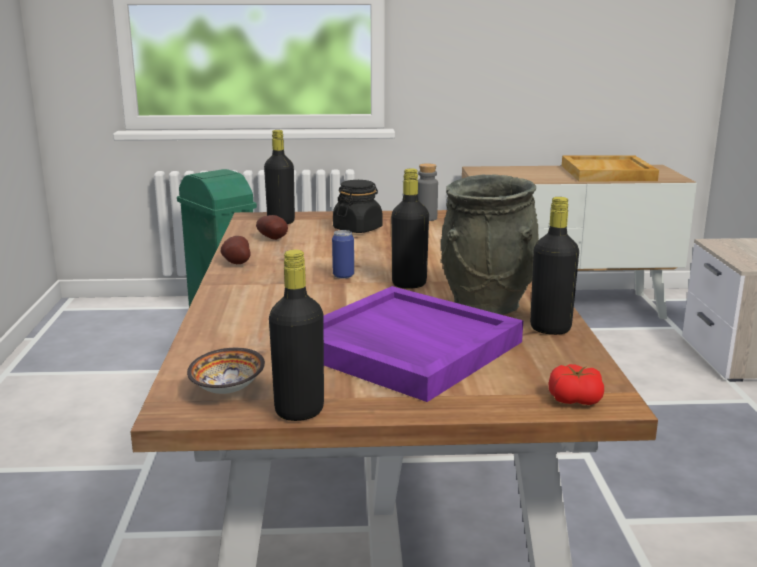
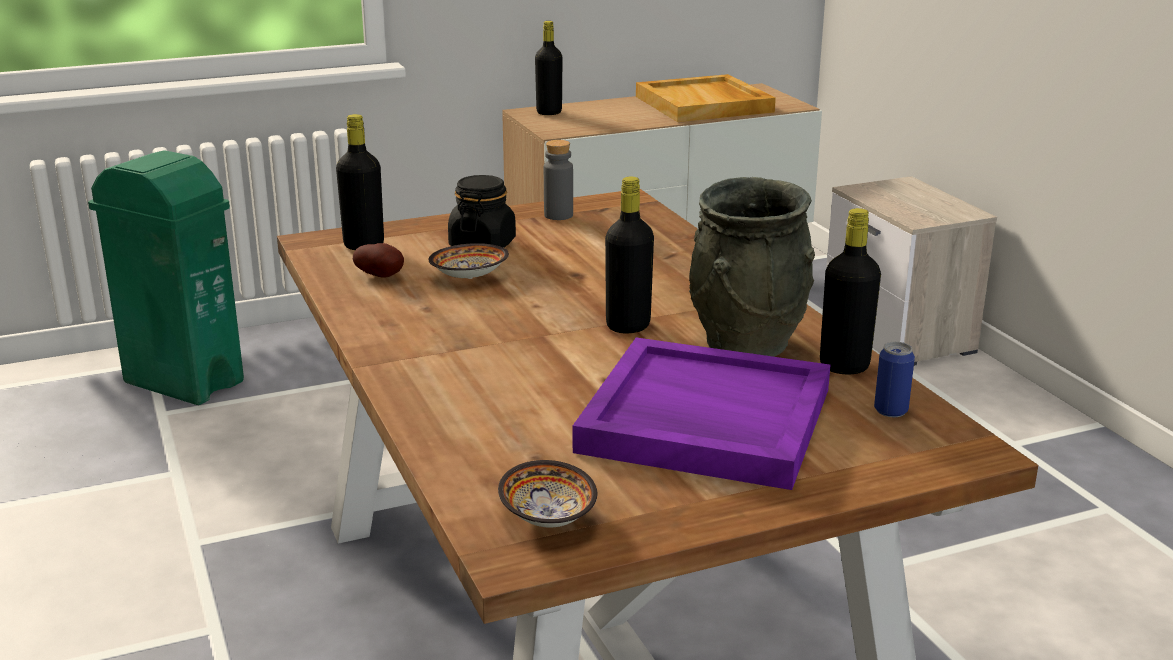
camera: 20 degrees left, 5 degrees up
(236, 263) = (369, 326): potato -> none
(299, 411) = (661, 530): black bottle -> black bottle (549, 112)
(328, 245) = (467, 277): none -> bowl
(343, 275) = (533, 324): can -> can (890, 411)
(574, 399) = (941, 456): tomato -> none

